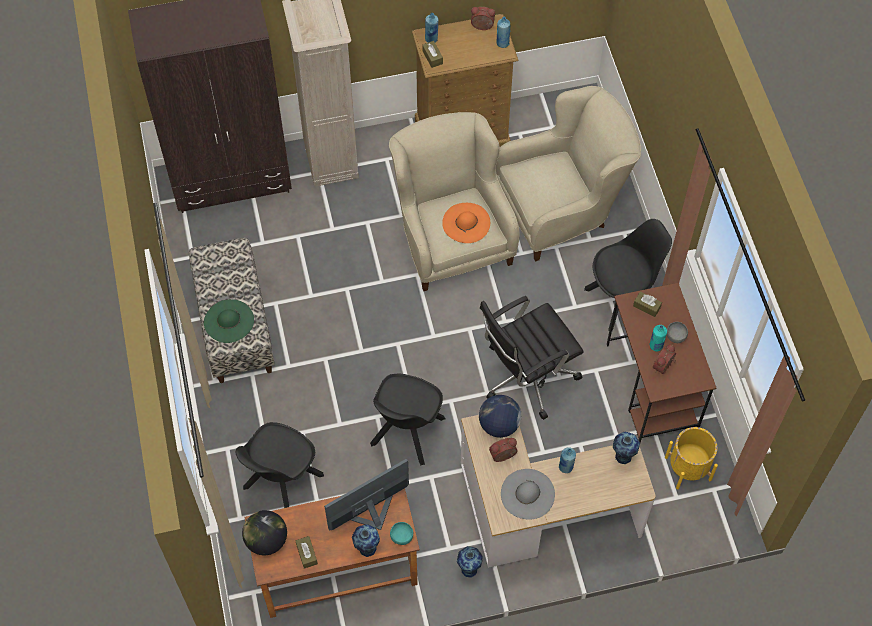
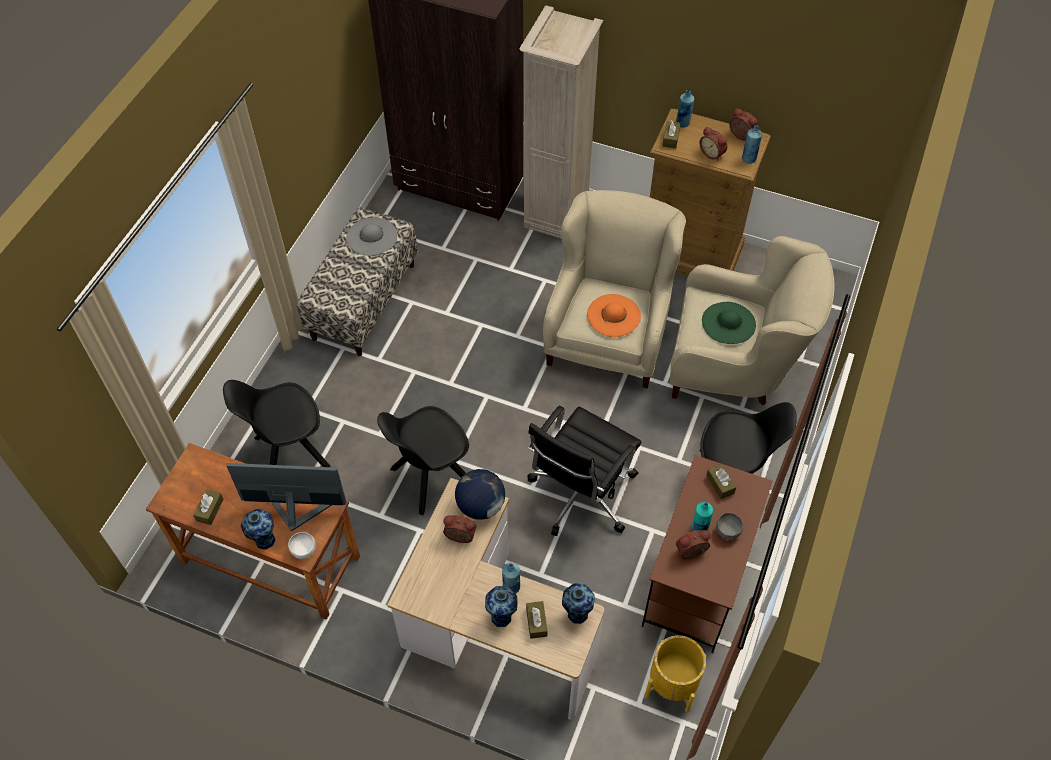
camera: 35 degrees right, 5 degrees down
(229, 321) = (338, 281): green hat -> green hat (728, 323)
(266, 540) = (188, 475): globe -> none
(402, 536) = (304, 550): turquoise bowl -> white bowl
(469, 568) = (384, 637): vase -> vase (502, 616)
(473, 53) = (712, 153): none -> alarm clock
(526, 376) = (580, 495): black office chair -> black office chair turned 60 degrees counterclockwise
(527, 494) = (453, 588): grey hat -> grey hat (371, 236)
(601, 479) = (536, 622): none -> brown tissue box

